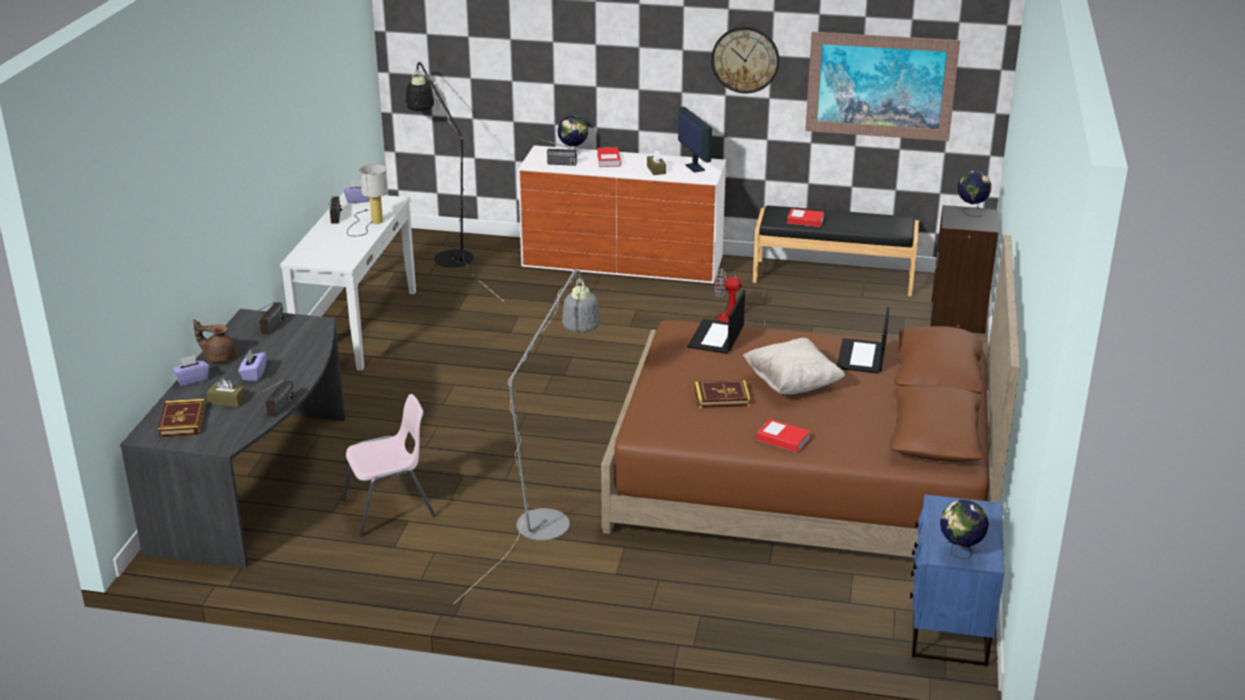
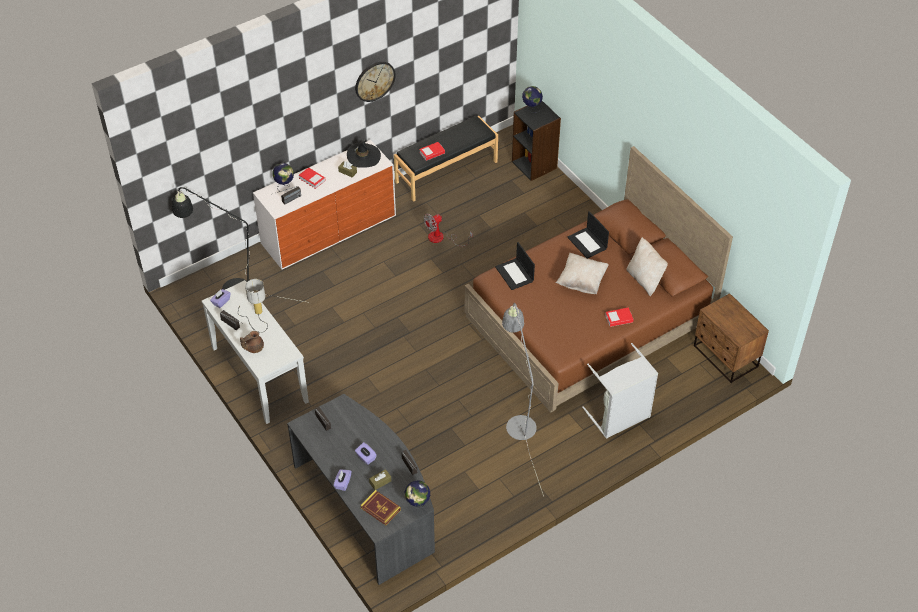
camera: 45 degrees left, 20 degrees up
(219, 357) = (331, 460): brown teapot -> brown teapot (253, 347)
(390, 509) = (447, 471): pink chair -> none
(685, 592) = (620, 417): none -> grey laundry basket
(694, 167) = (363, 156): monitor -> black hat
(722, 397) = (565, 311): book -> none
(880, 86) = (450, 57): picture -> none
(886, 424) = (645, 279): none -> beige pillow
(948, 625) = (725, 357): blue nightstand -> brown nightstand
(960, 552) = (745, 331): globe -> globe (417, 504)

